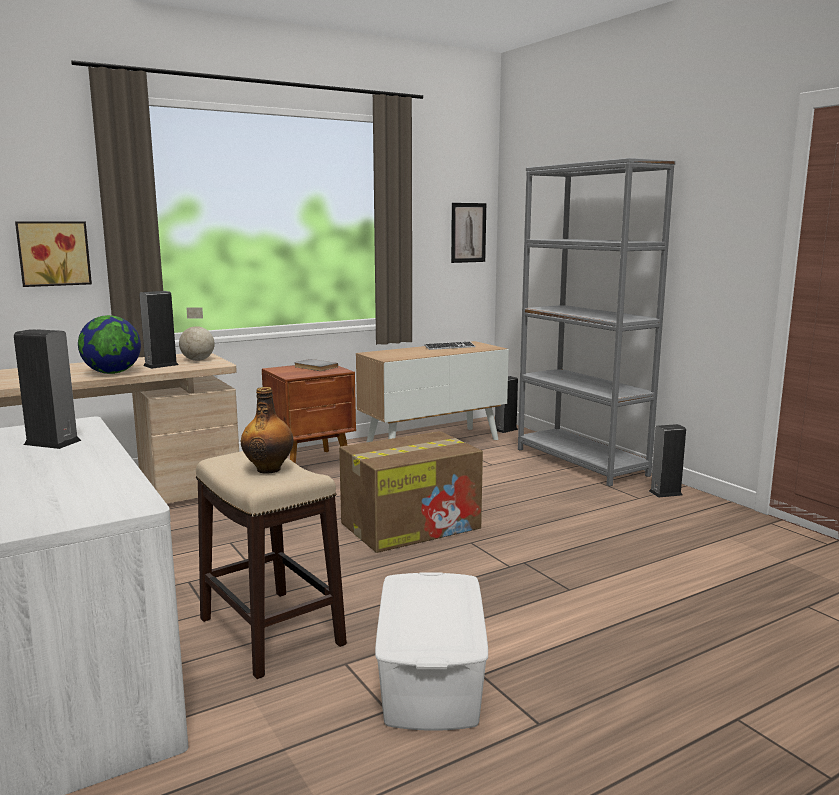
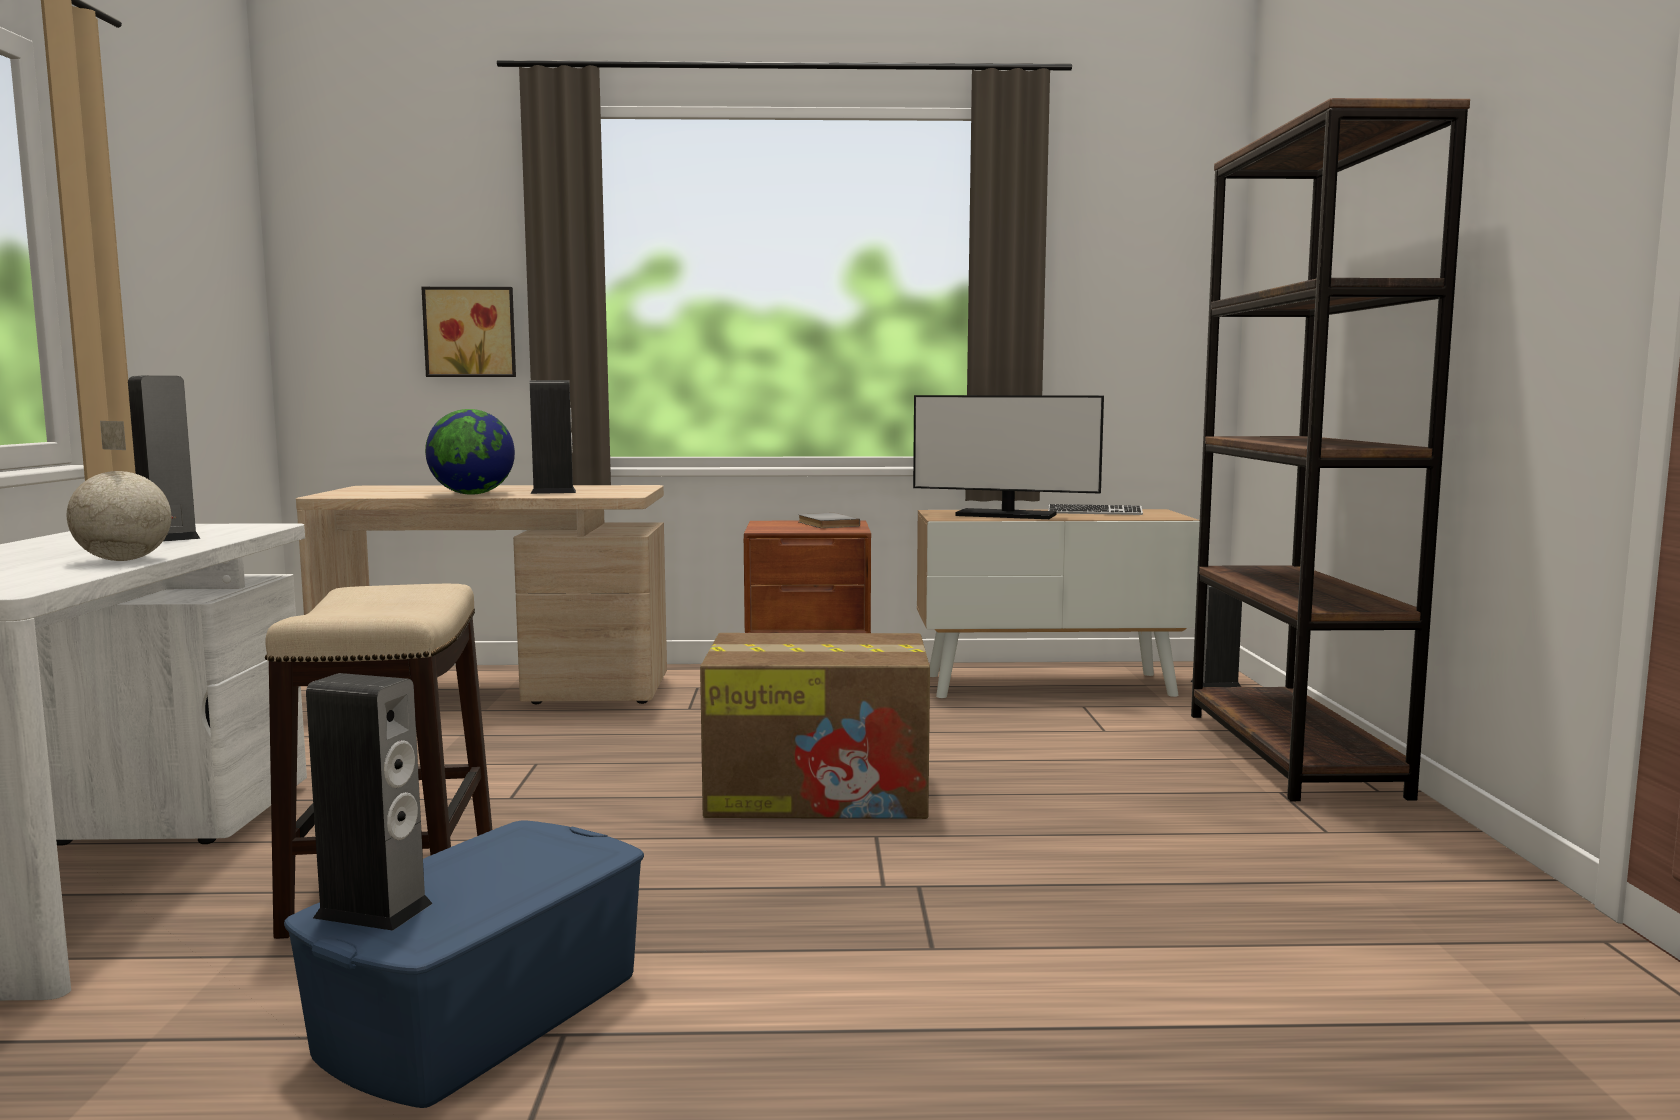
camera: 30 degrees right, 5 degrees down
(198, 360) = (615, 490): globe -> globe (123, 560)
(269, 469) = (381, 605): bottle -> none
(413, 353) = (1006, 515): none -> monitor
(430, 679) = (480, 1014): white storage box -> blue storage box
(468, 232) = (1175, 310): picture -> none
(581, 462) = (1291, 753): grey bookcase -> brown bookcase
(665, 493) = (1405, 834): speaker -> speaker (373, 910)

